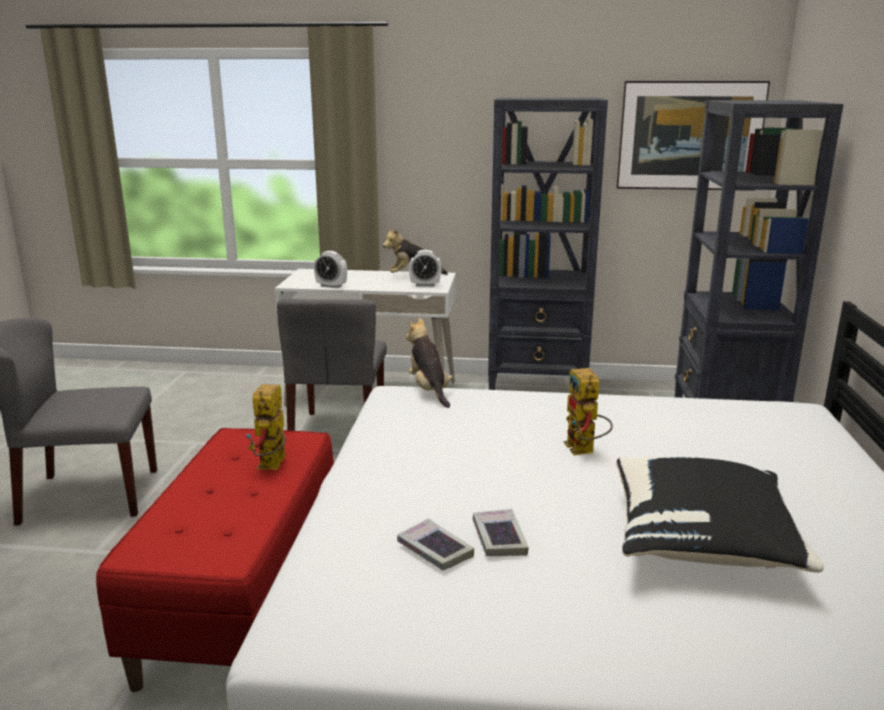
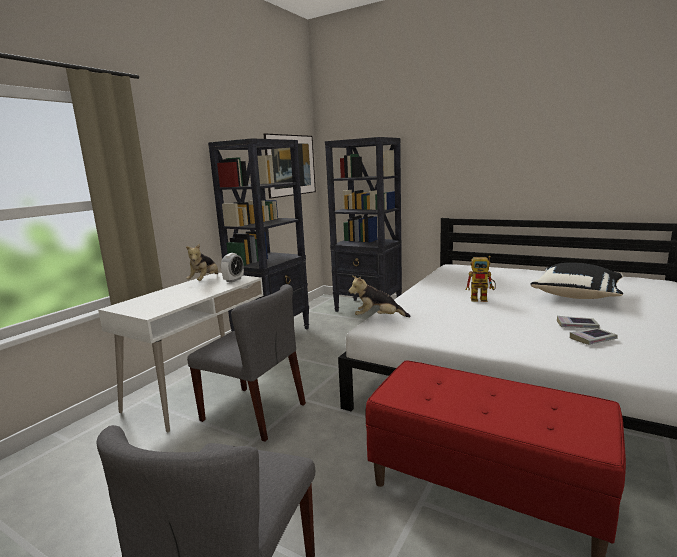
camera: 65 degrees left, 5 degrees down
(272, 466) = (455, 382): toy robot -> none
(331, 286) = (184, 302): alarm clock -> none

